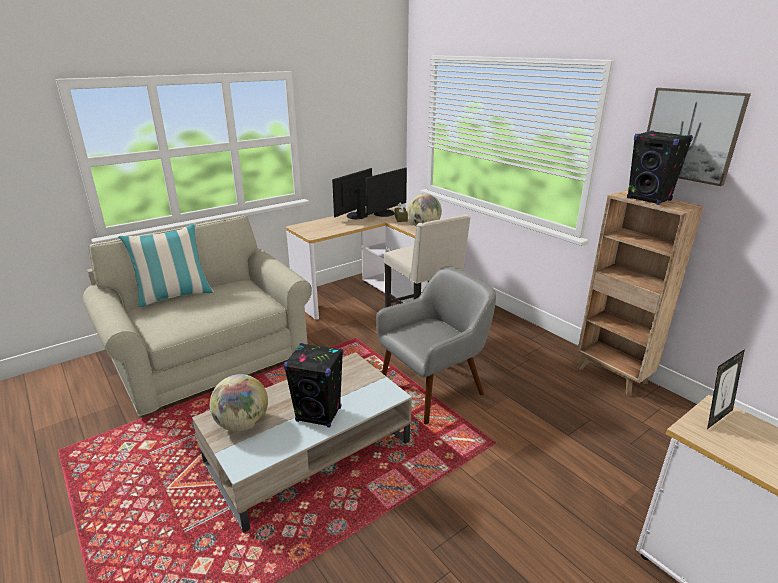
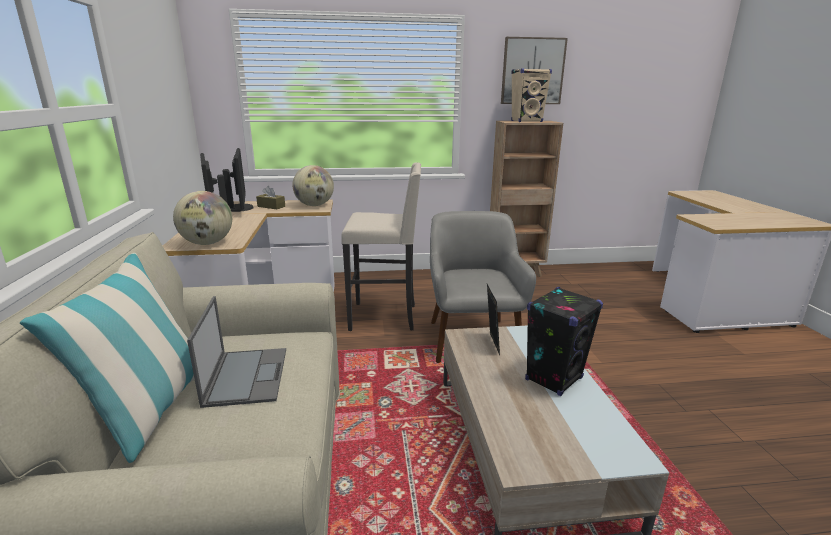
camera: 60 degrees left, 5 degrees down
(211, 303) = (246, 375): none -> laptop
(242, 424) = (547, 439): globe -> globe (207, 243)
(649, 199) = (526, 121): black speaker -> beige speaker
(715, 417) = (702, 219): picture frame -> picture frame (491, 344)

